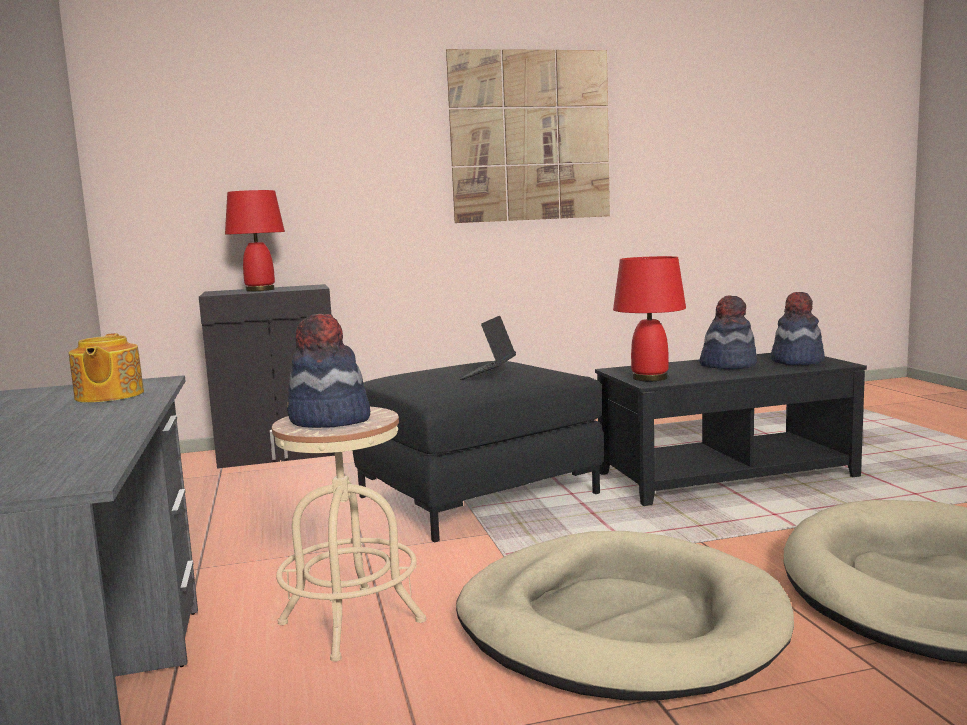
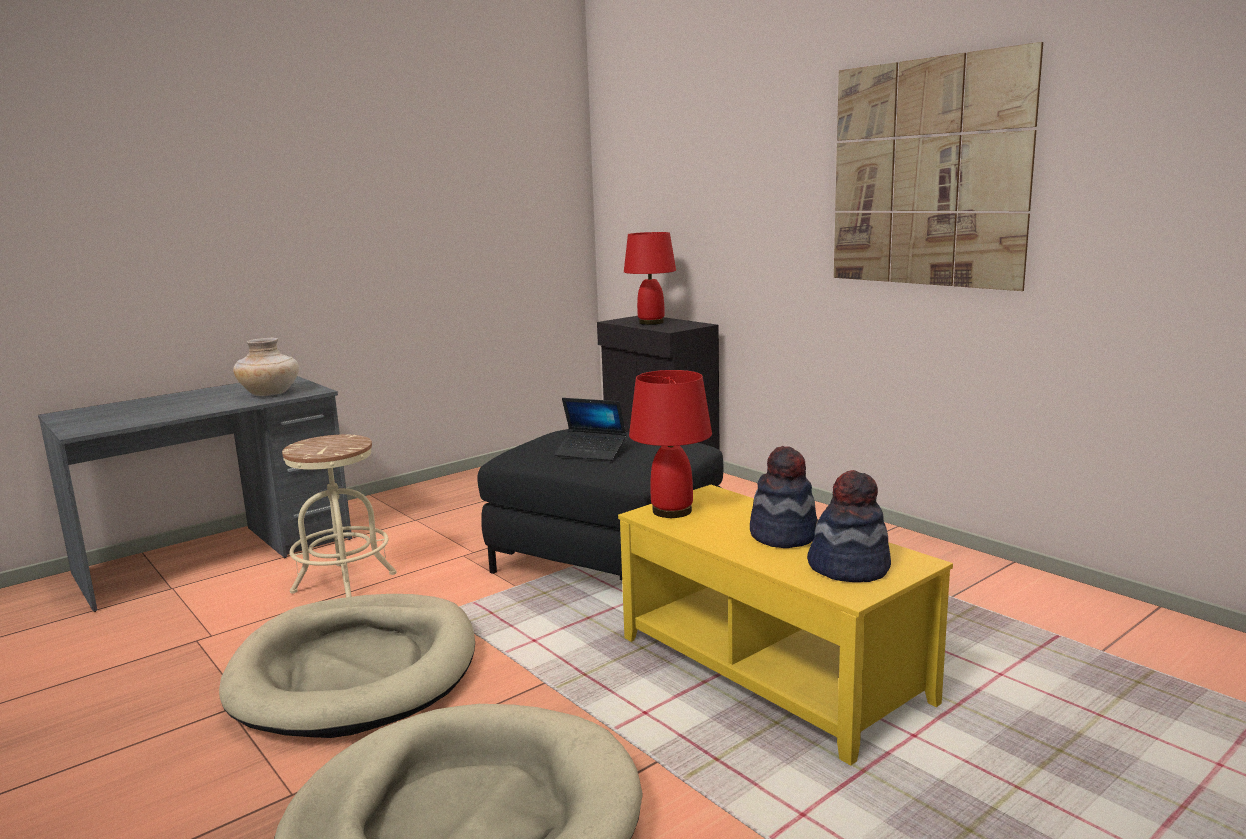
camera: 65 degrees right, 5 degrees up
(108, 396) = (270, 394): teapot -> beige vase
(329, 420) = (323, 445): hat -> none
(489, 374) = (591, 452): laptop -> laptop turned 150 degrees counterclockwise
(726, 476) = (771, 670): black coffee table -> yellow coffee table

